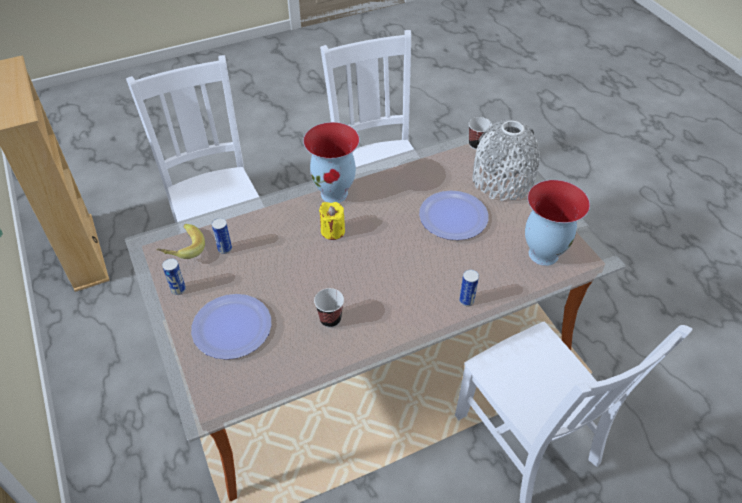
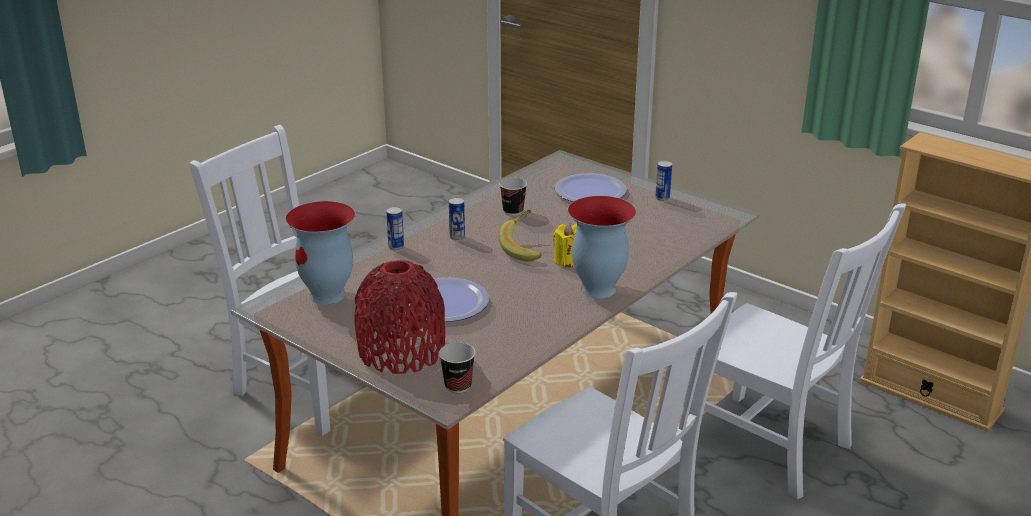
camera: 155 degrees right, 20 degrees down
(182, 250) = (694, 217): banana -> banana (525, 248)
(225, 249) = (657, 226): can -> can (457, 237)
(502, 181) = (401, 351): grey vase -> red vase

